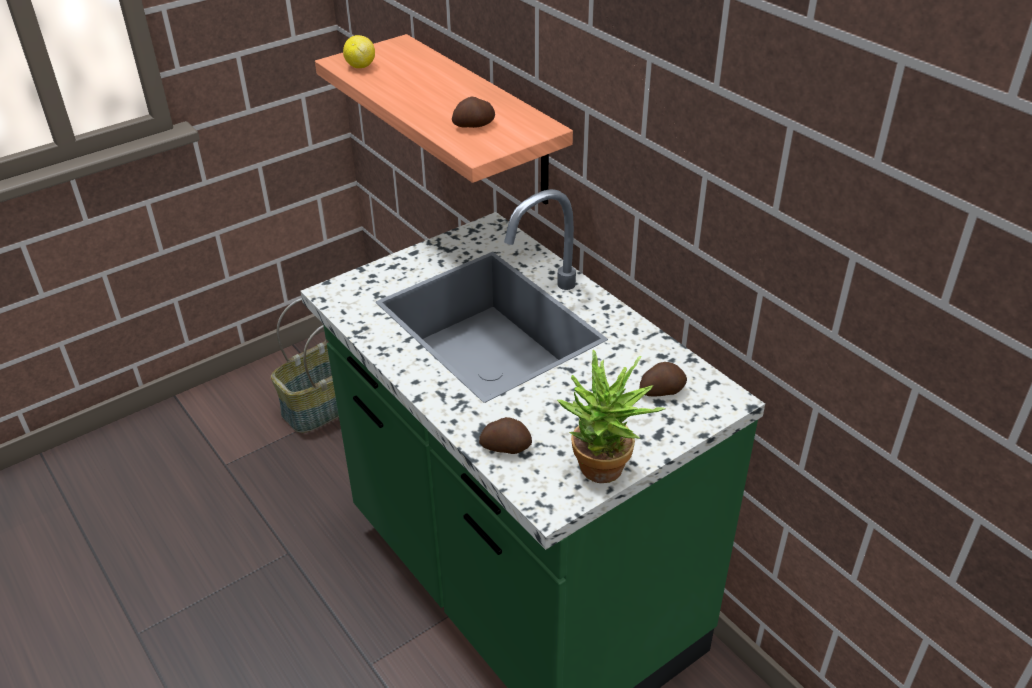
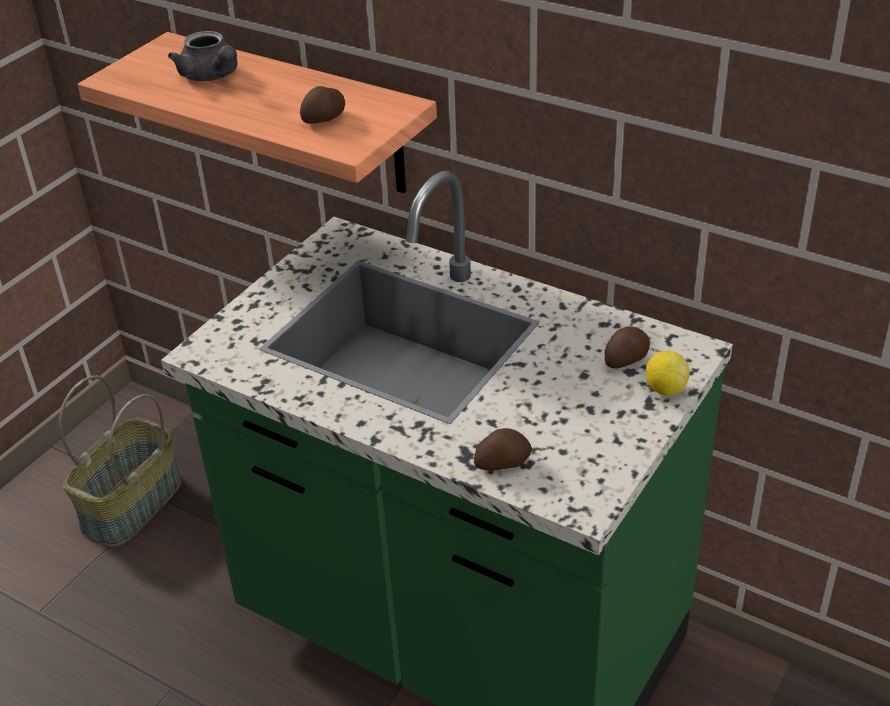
camera: 20 degrees left, 0 degrees up
(360, 66) = (140, 79): lemon -> lemon (665, 389)
(414, 74) = (212, 76): none -> grey teapot
(604, 474) = (620, 460): potted plant -> none

